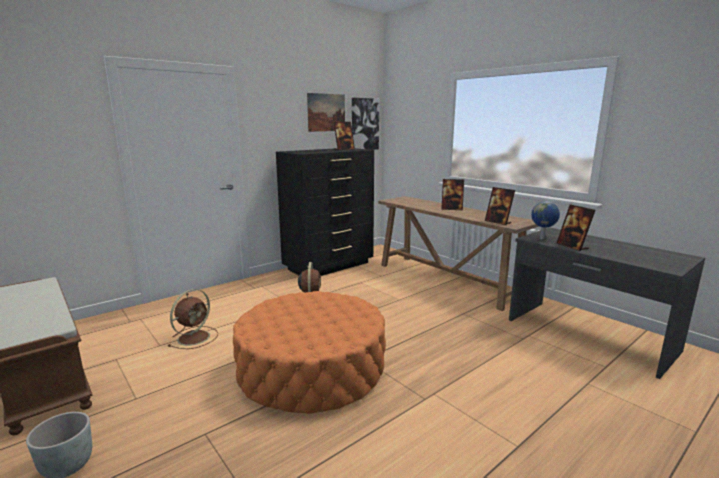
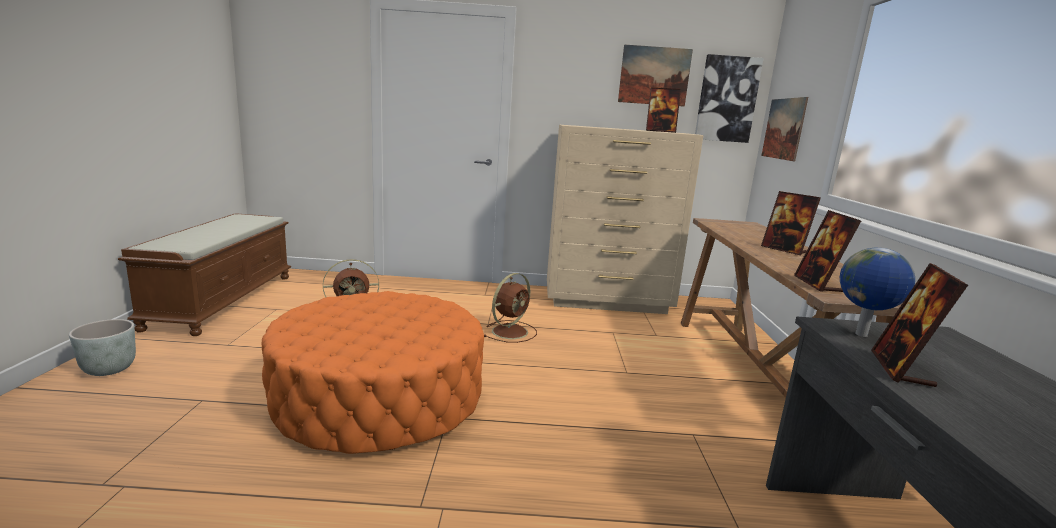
camera: 40 degrees right, 0 degrees up
(329, 266) = (608, 301): black dresser -> beige dresser
(403, 140) = (783, 128): none -> picture

